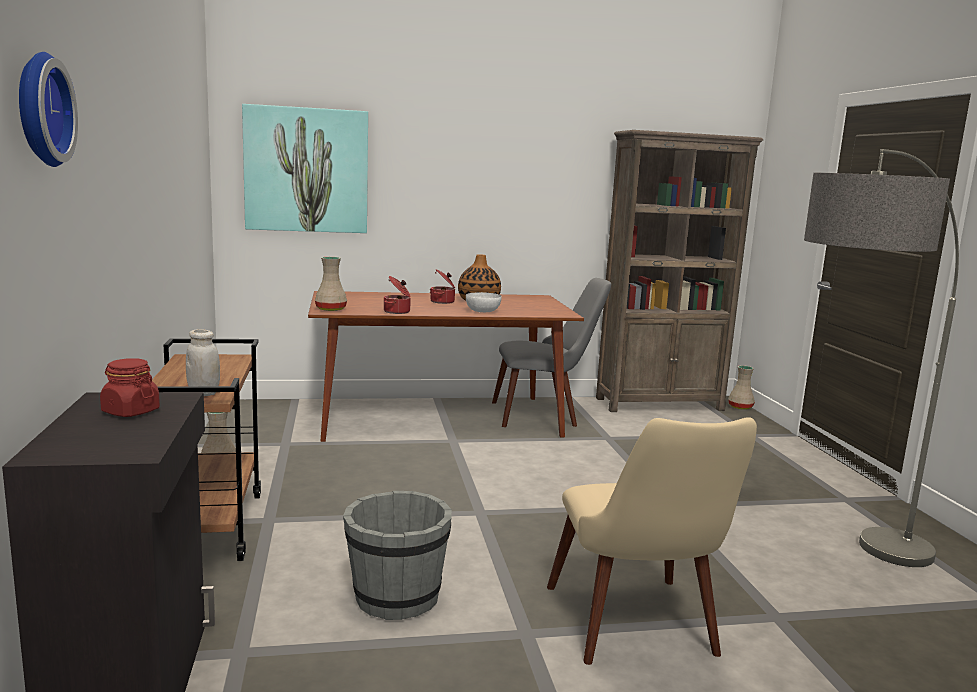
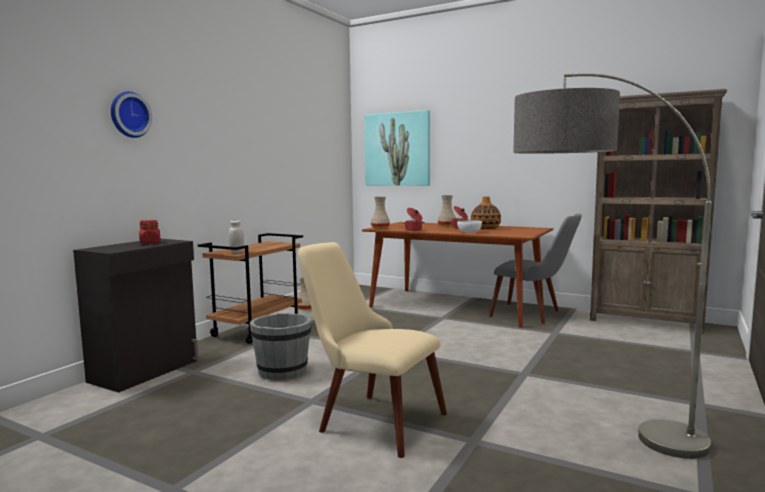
camera: 40 degrees right, 5 degrees down
(639, 632) = (369, 419): beige chair -> beige chair turned 90 degrees clockwise
(739, 407) = (726, 334): beige vase -> beige vase (446, 226)

